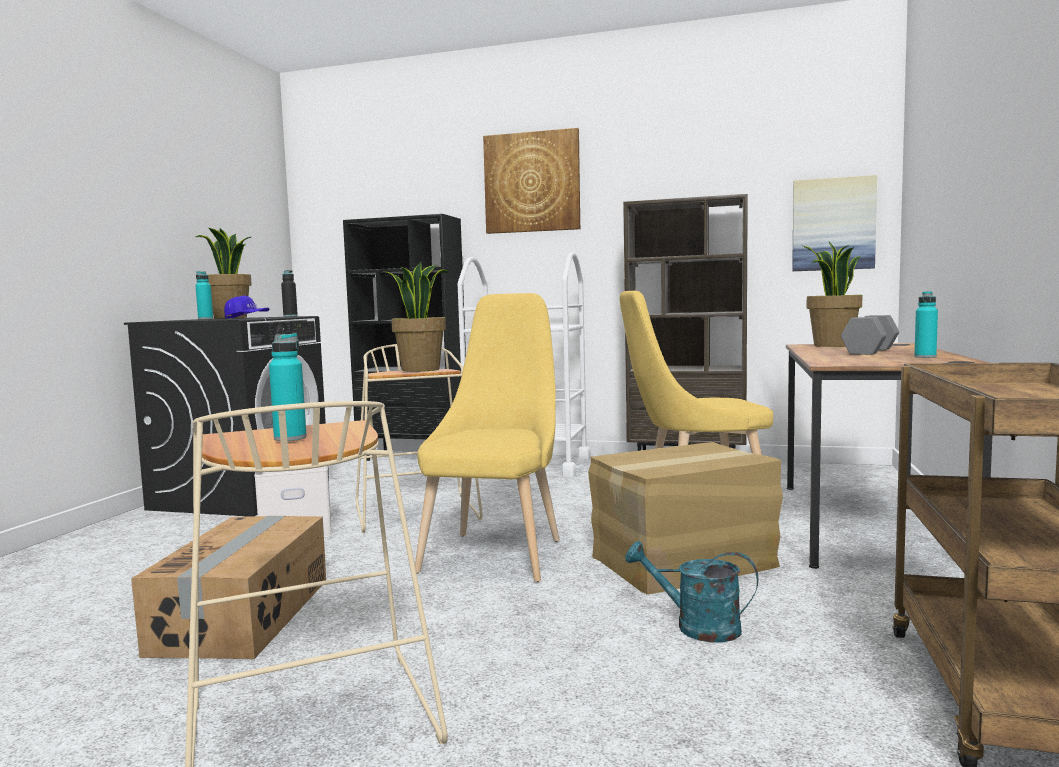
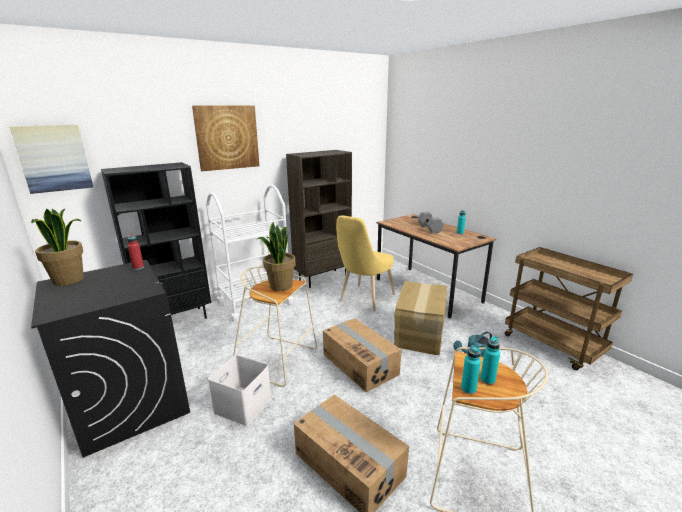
camera: 50 degrees left, 15 degrees up
(205, 319) = (81, 293): turquoise bottle -> turquoise bottle (468, 389)
(247, 318) = (116, 281): blue cap -> none
(290, 316) = (138, 268): black bottle -> red bottle
(497, 552) = (360, 364): yellow chair -> cardboard box
(832, 345) = (398, 222): potted plant -> none
(833, 224) = (365, 159): picture -> picture (54, 158)

